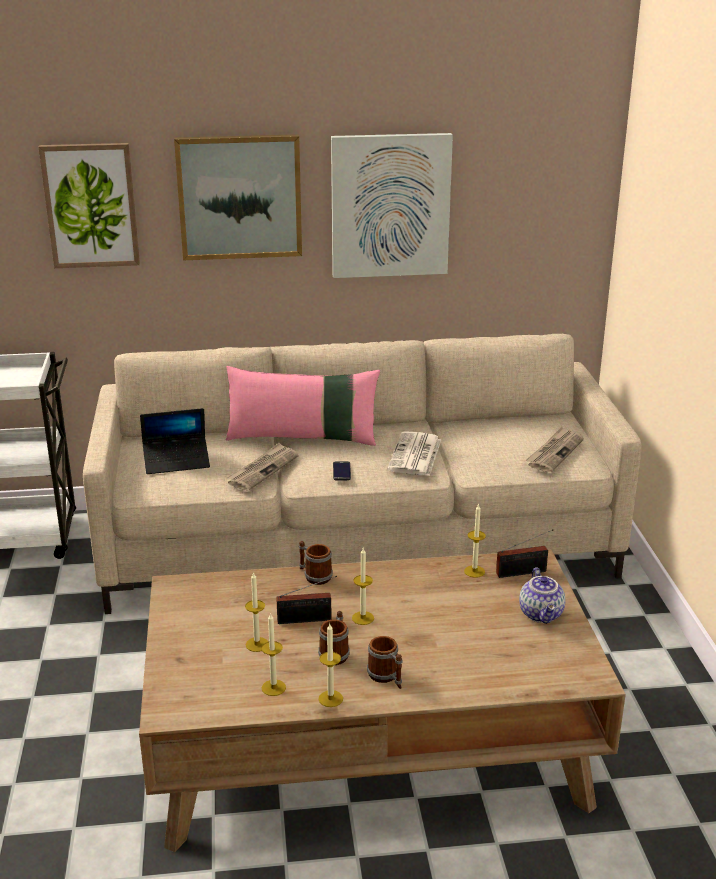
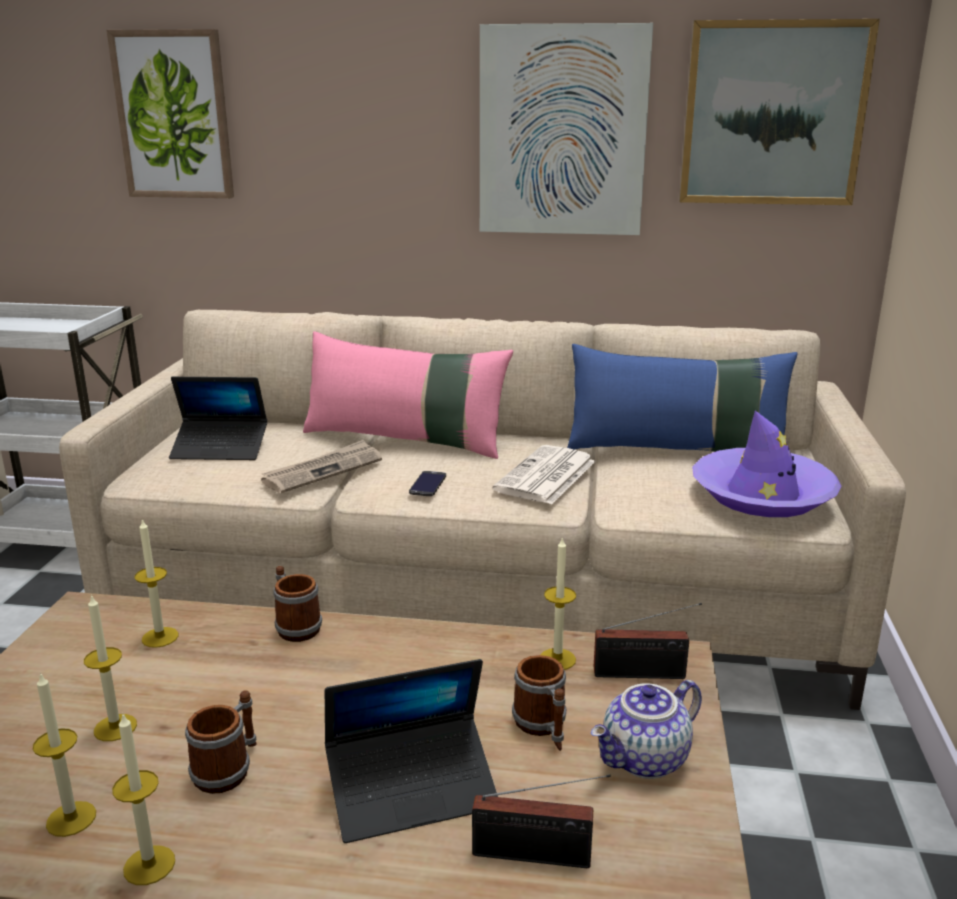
camera: 15 degrees right, 5 degrees down
(239, 197) = (359, 111): picture -> picture (772, 114)
(307, 619) = (229, 697): radio -> radio (538, 856)
(363, 618) = (320, 710): candle -> candle (160, 637)
(386, 677) = (283, 839): mug -> mug (543, 727)
(435, 646) = (412, 790): none -> laptop
(489, 424) = (676, 450): none -> blue pillow
(542, 614) = (645, 760): teapot -> teapot turned 45 degrees clockwise
(554, 452) = (762, 495): newspaper -> purple hat

